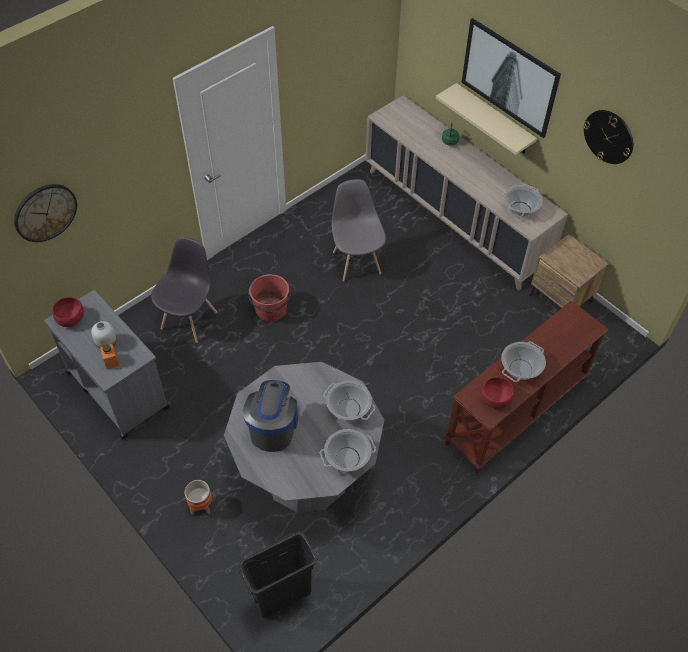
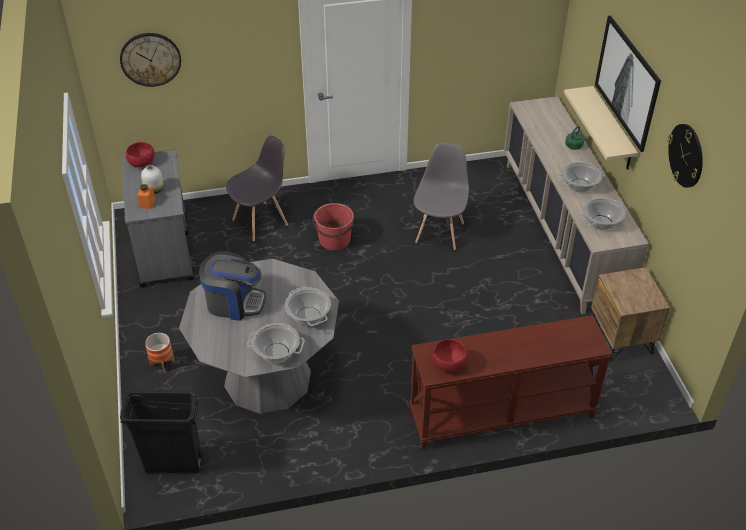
camera: 30 degrees right, 10 degrees down
(273, 427) = (234, 302): coffee machine -> coffee machine turned 60 degrees clockwise
(520, 369) = (493, 351): cooking pot -> cooking pot (579, 186)

